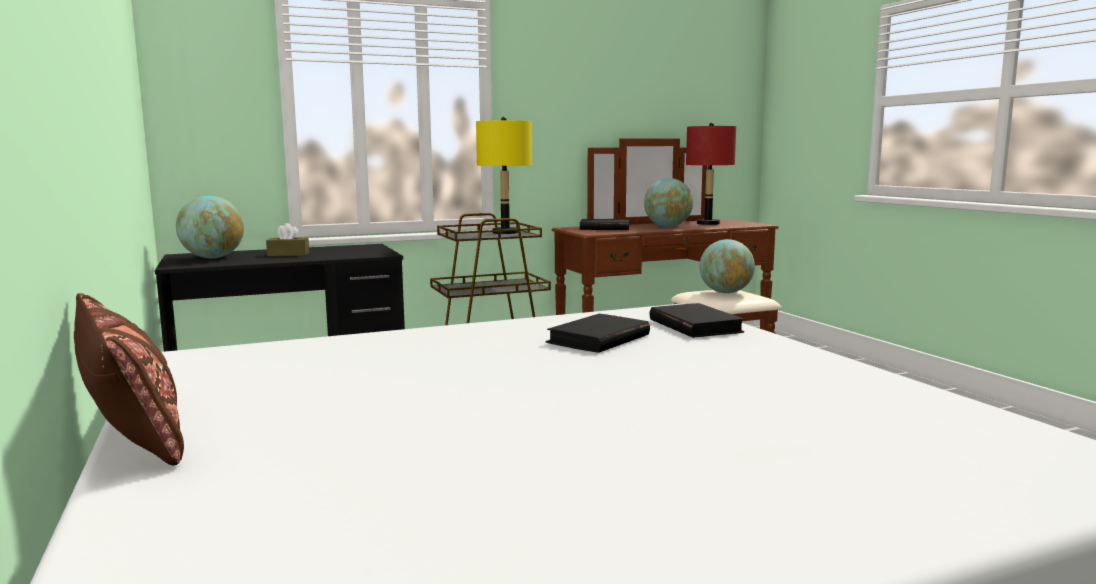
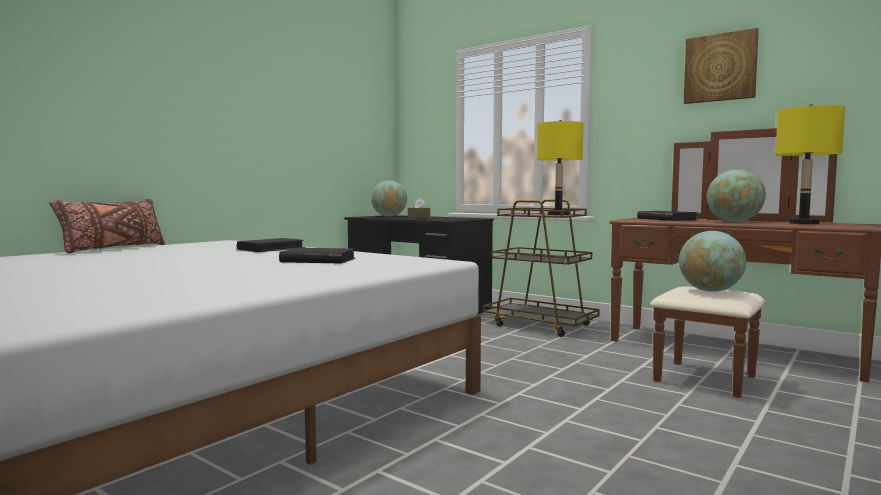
camera: 60 degrees right, 5 degrees down
(619, 74) = (720, 68): none -> picture
(694, 326) = (386, 266): black book -> black book (271, 249)
(708, 223) = (803, 223): red table lamp -> yellow table lamp

